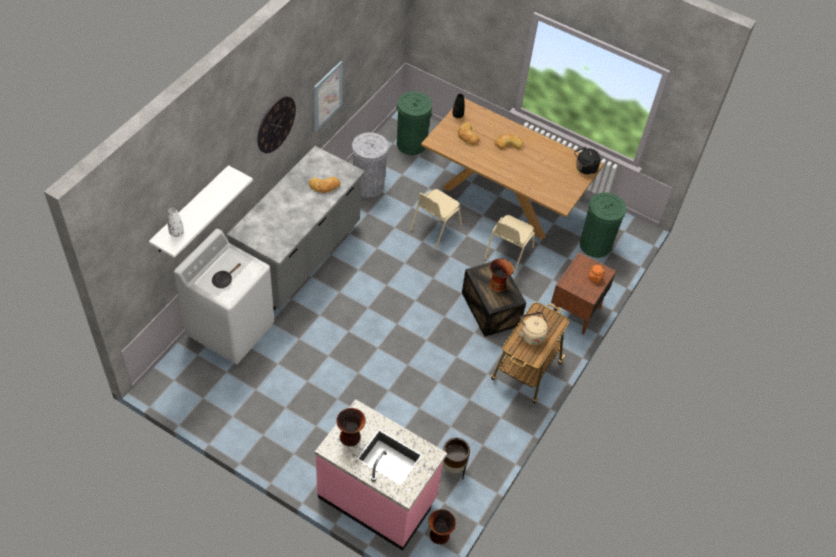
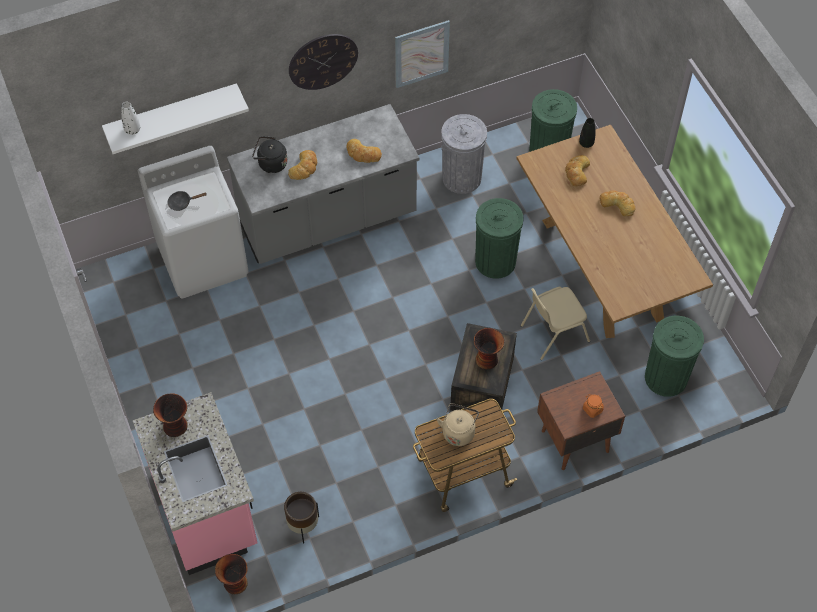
camera: 40 degrees right, 5 degrees up
(291, 214) = (304, 167): none -> bread
(434, 228) = (495, 261): beige chair -> green trash can
(585, 168) = (684, 278): black kettle -> black kettle (270, 164)

